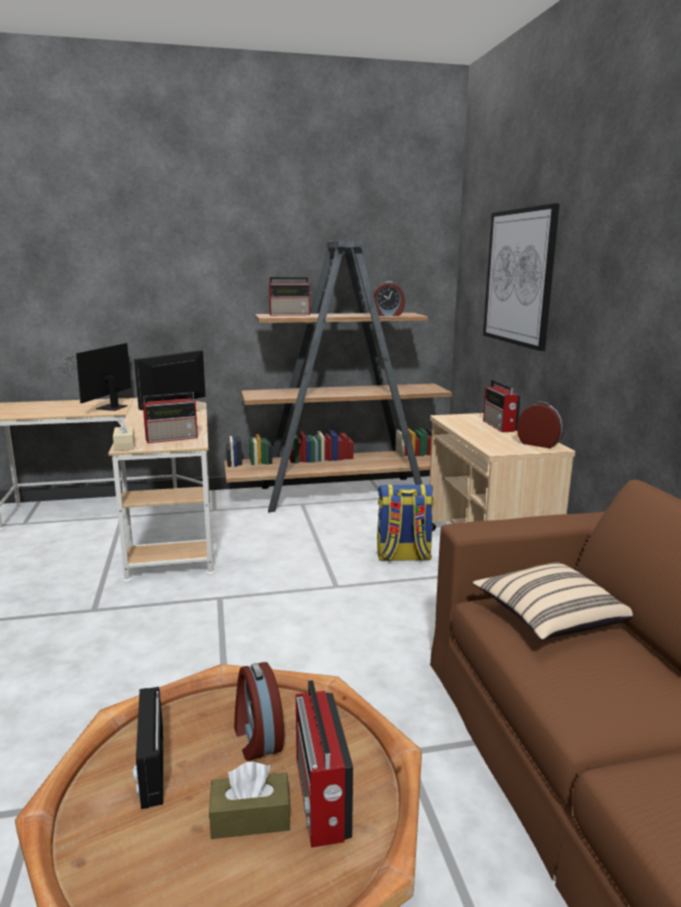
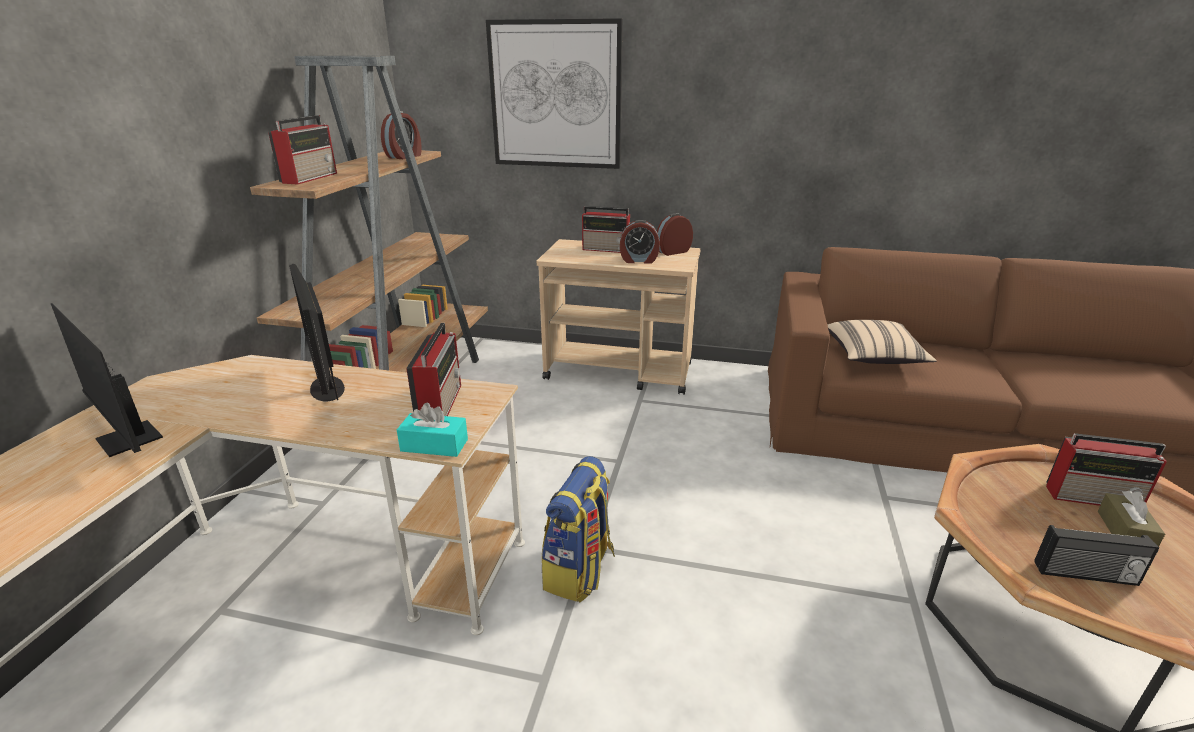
camera: 65 degrees left, 10 degrees up
(124, 445) = (434, 445): beige tissue box -> turquoise tissue box
(256, 738) = (1031, 512): alarm clock -> alarm clock (639, 260)
(403, 556) = (587, 408): backpack -> backpack (579, 571)

